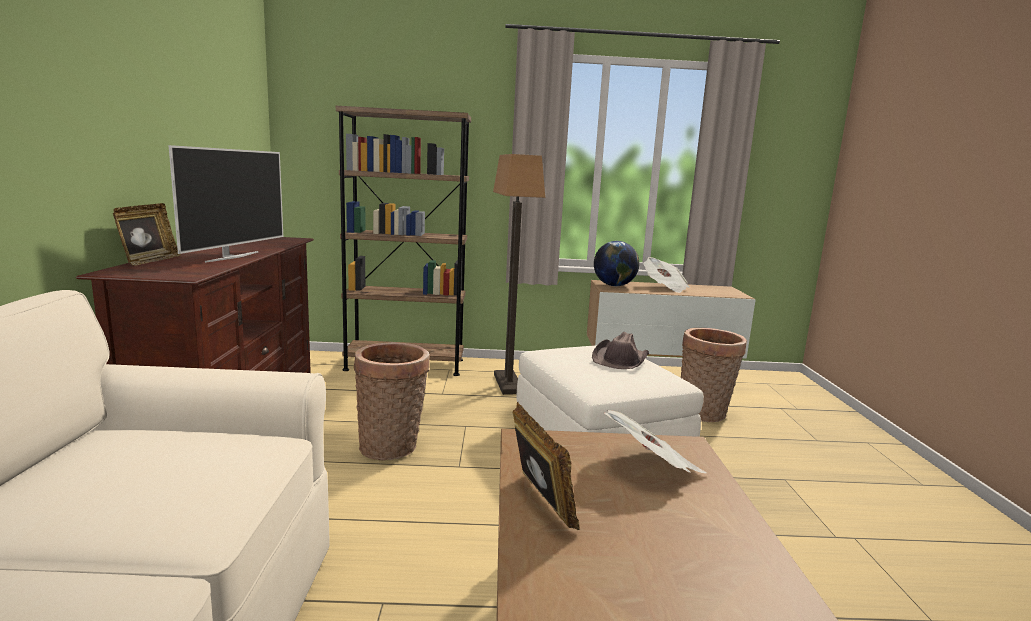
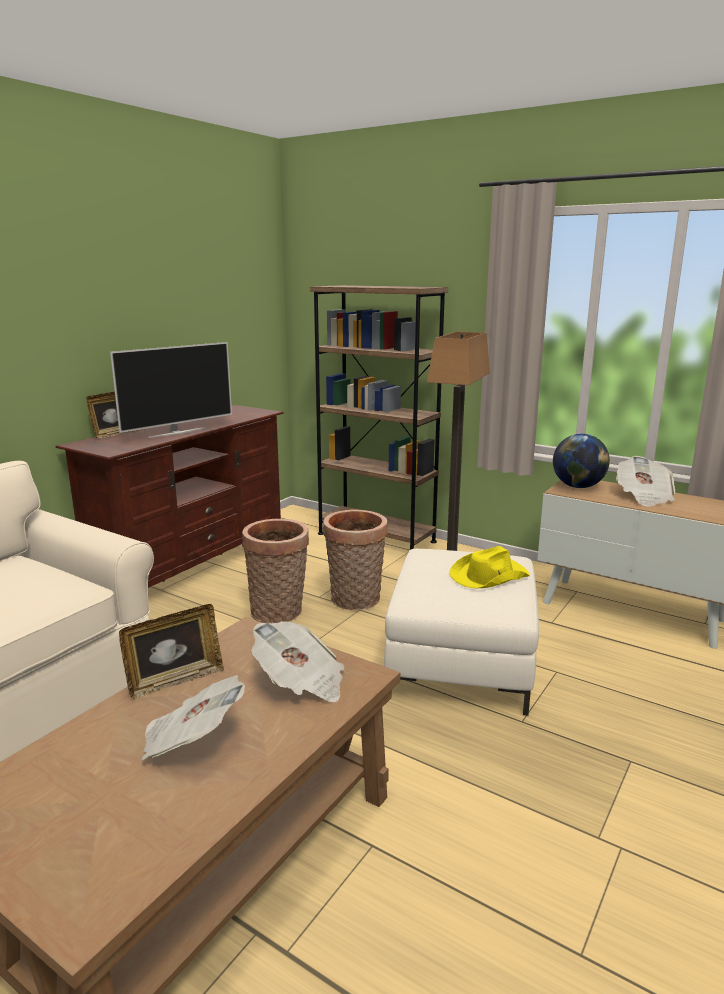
camera: 35 degrees right, 5 degrees up
(539, 503) = (175, 680): picture frame -> picture frame turned 45 degrees clockwise
(620, 359) = (488, 576): brown hat -> yellow hat
(657, 550) = (192, 740): none -> newspaper
(704, 414) = (637, 662): basket -> basket (355, 601)

